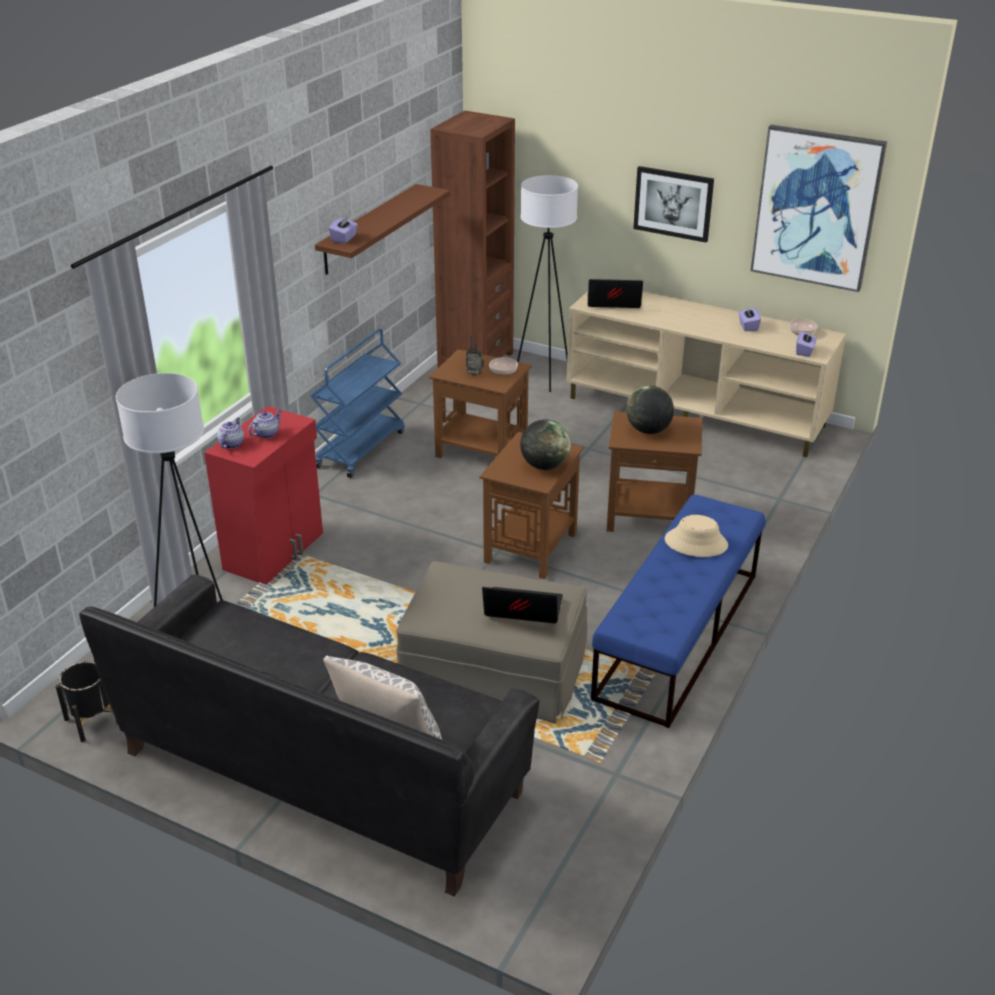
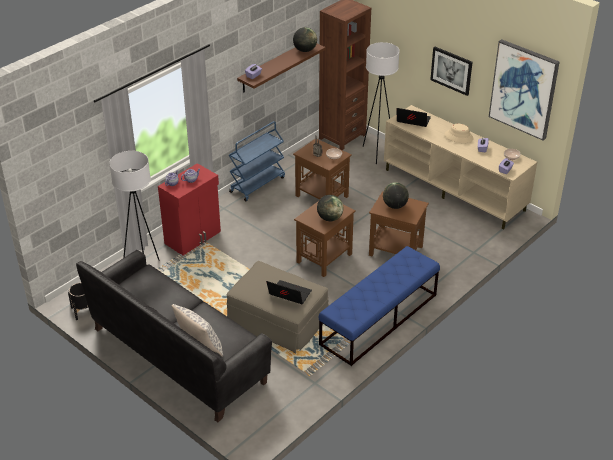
camera: 15 degrees right, 5 degrees up
(417, 197) = (305, 50): none -> globe
(696, 543) = (393, 274): beige hat -> beige hat (458, 136)

